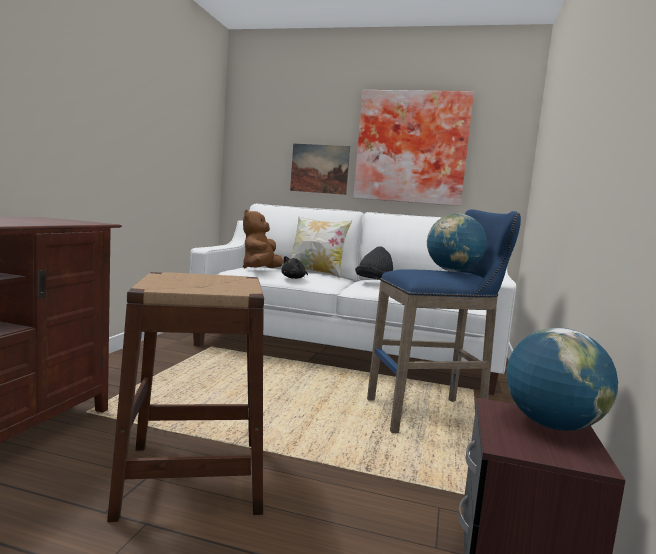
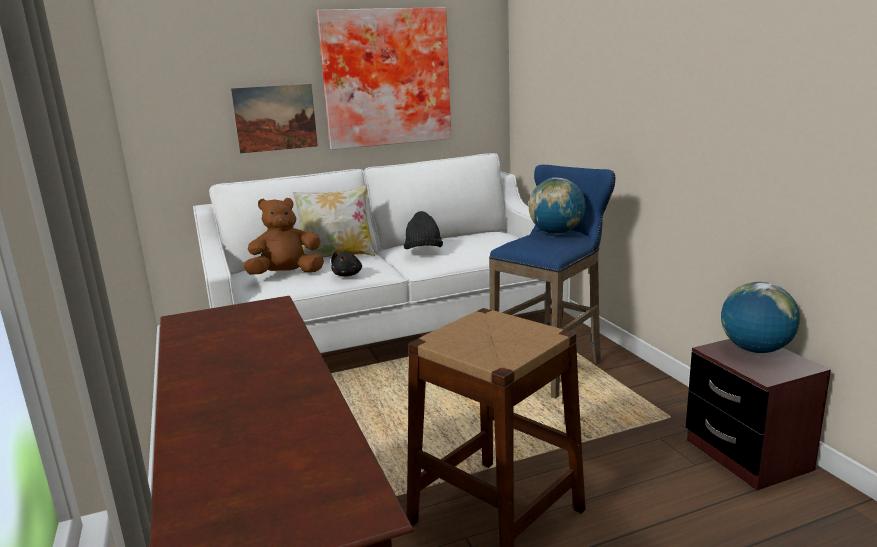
camera: 35 degrees left, 10 degrees up
(260, 270) = (286, 275): brown plush toy -> brown plush toy turned 90 degrees clockwise

